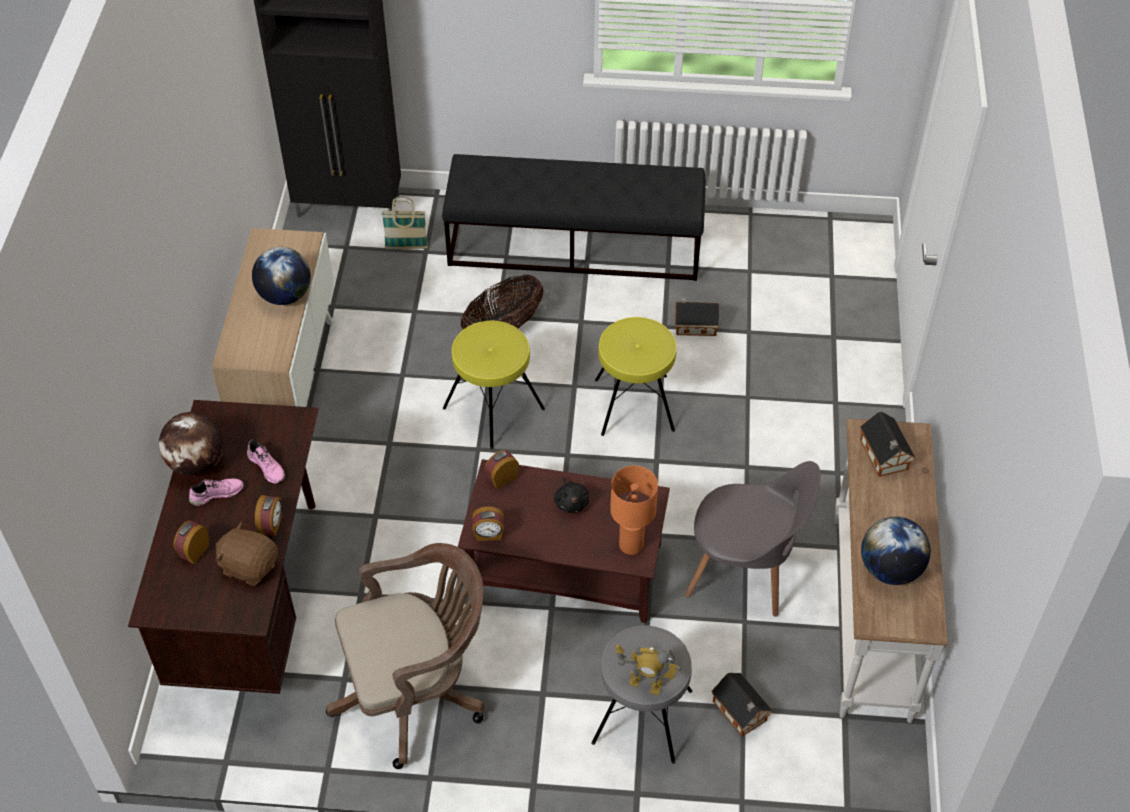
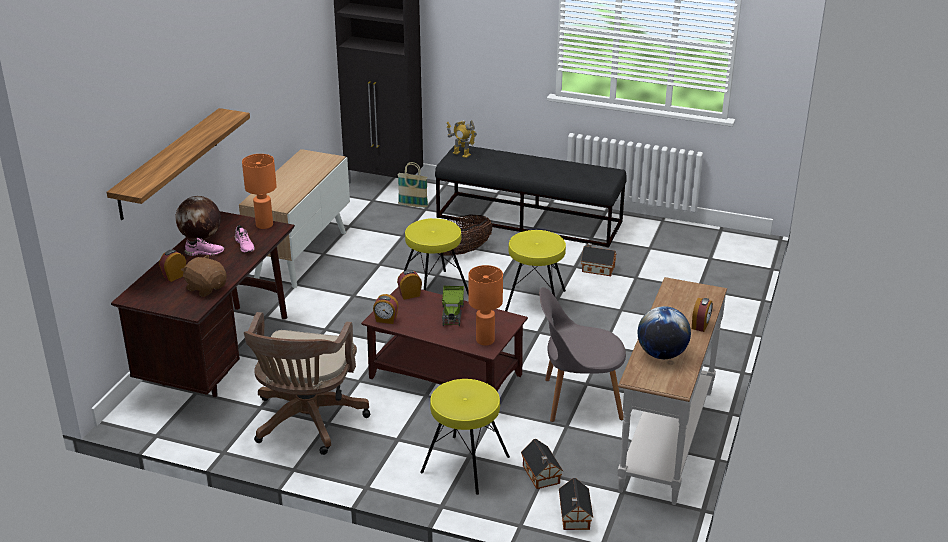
camera: 15 degrees right, 20 degrees down
(141, 393) = (168, 163): none -> shelf
(271, 525) = (232, 271): alarm clock -> alarm clock (701, 325)
(276, 417) = (264, 225): none -> orange table lamp
(285, 295) = (304, 180): globe -> none
(416, 693) = (306, 423): brown office chair -> brown office chair turned 105 degrees clockwise
(571, 502) = (453, 313): black plush toy -> toy truck
(641, 717) = (464, 464): grey stool -> yellow stool
(645, 684) = (458, 408): toy robot -> toy robot (461, 154)
(744, 571) = (578, 399): grey chair -> grey chair turned 150 degrees clockwise
(884, 456) = (683, 298): toy house -> toy house (574, 517)

